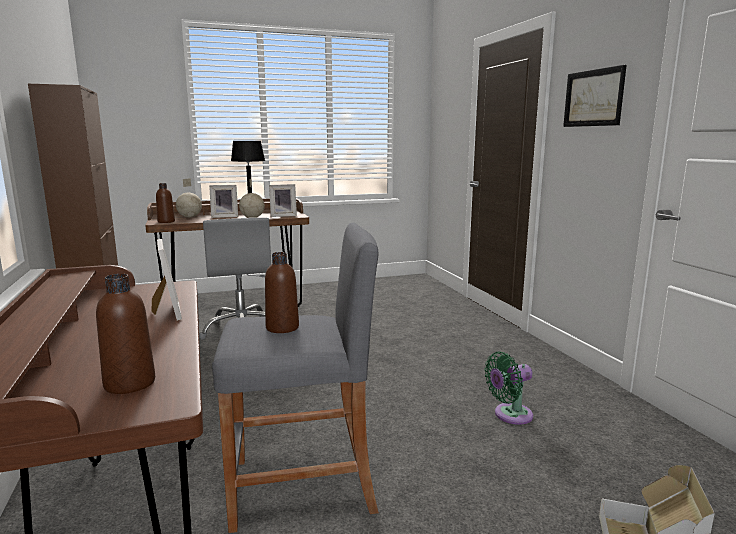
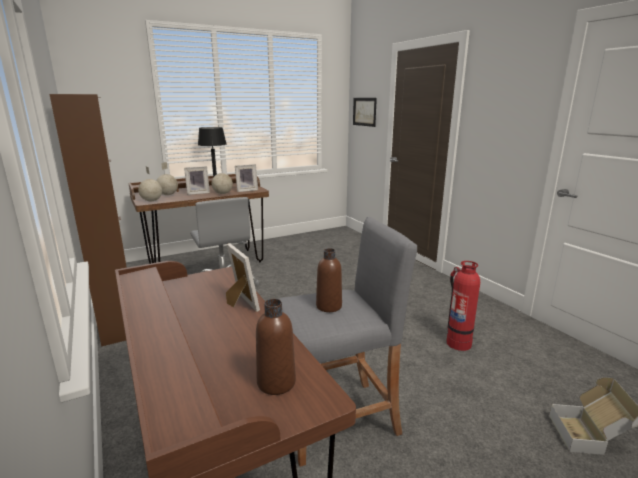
camera: 10 degrees left, 5 degrees up
(166, 221) = (151, 201): brown bottle -> globe
(509, 415) = (458, 343): green fan -> fire extinguisher
(593, 98) = (503, 101): picture -> picture (364, 111)

